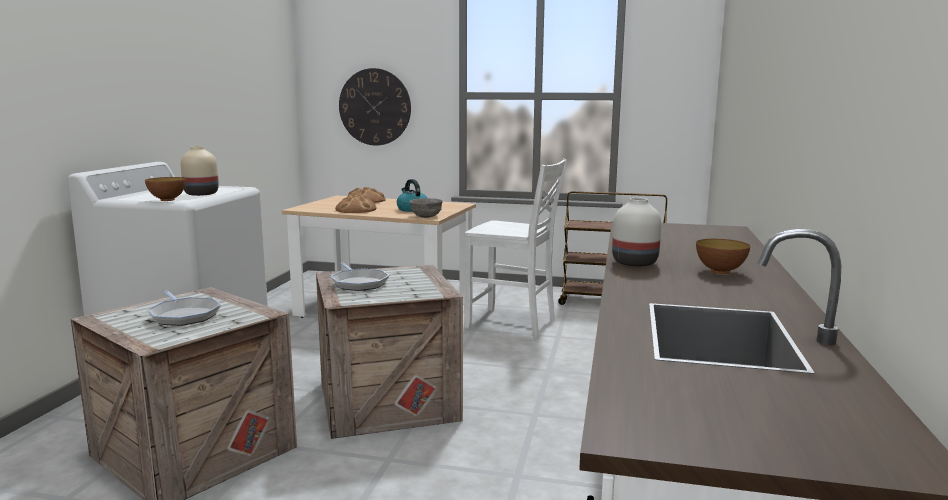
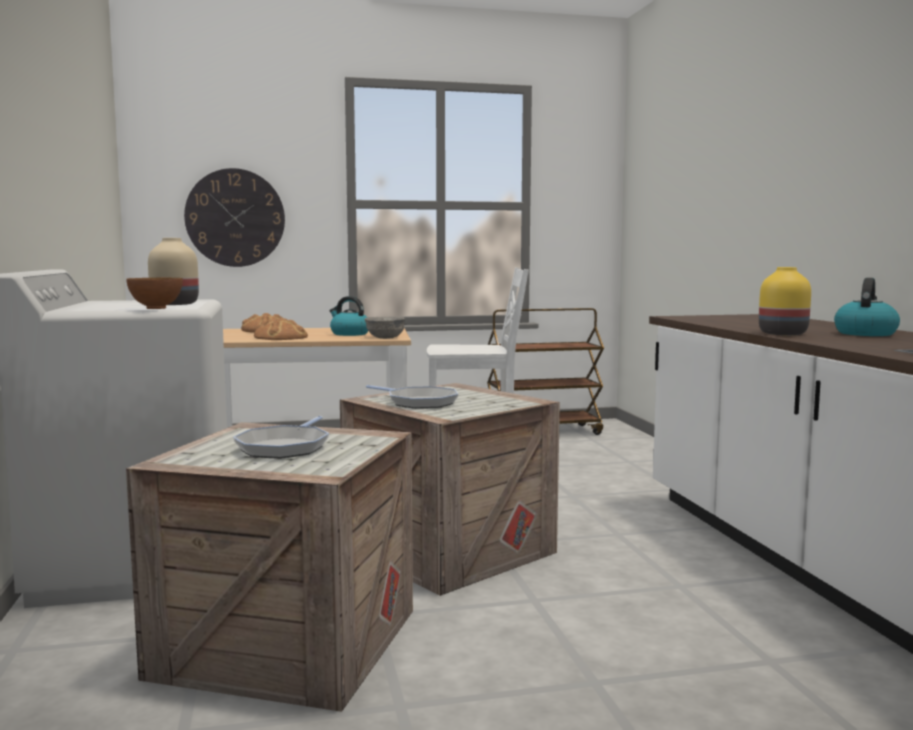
camera: 25 degrees left, 5 degrees down
(184, 315) = (285, 447): frying pan -> frying pan turned 75 degrees clockwise
(633, 262) = (781, 333): white vase -> yellow vase
(720, 271) = (865, 333): bowl -> kettle

